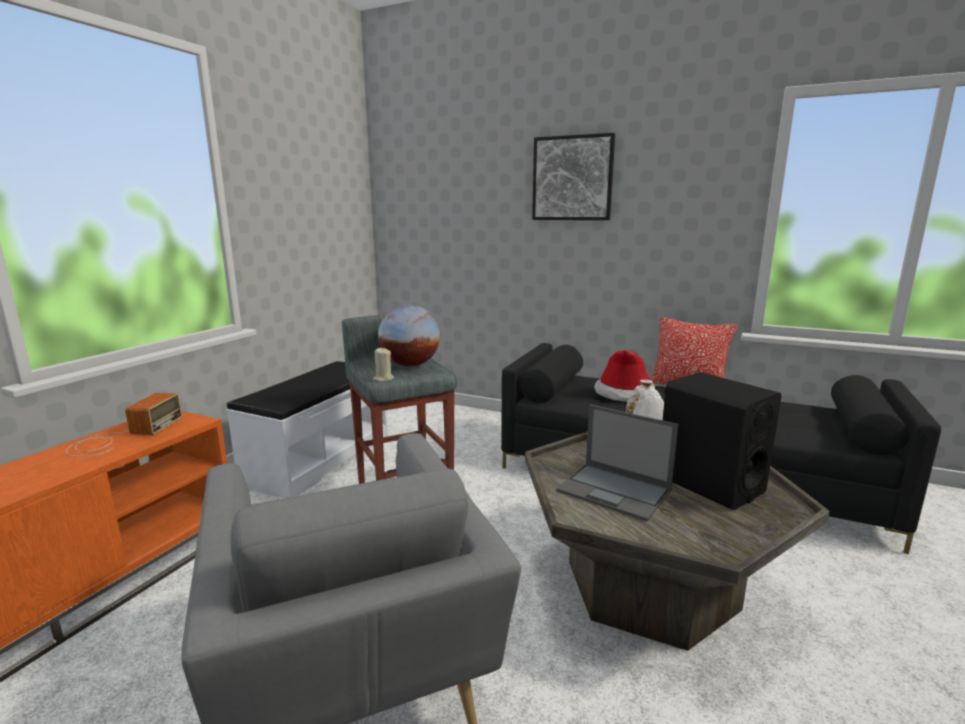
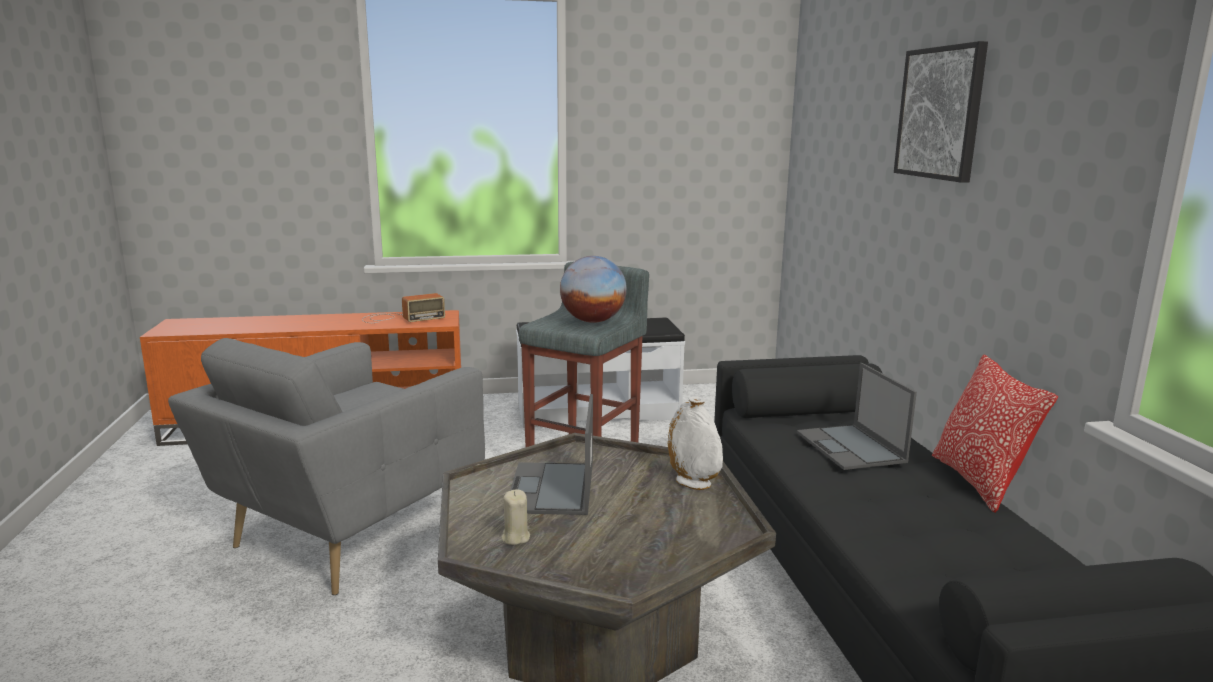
camera: 55 degrees right, 0 degrees up
(383, 379) = (542, 324): beige candle -> beige candle (515, 537)
(624, 393) = (851, 448): hat -> laptop
(709, 484) = (632, 532): black speaker -> none

